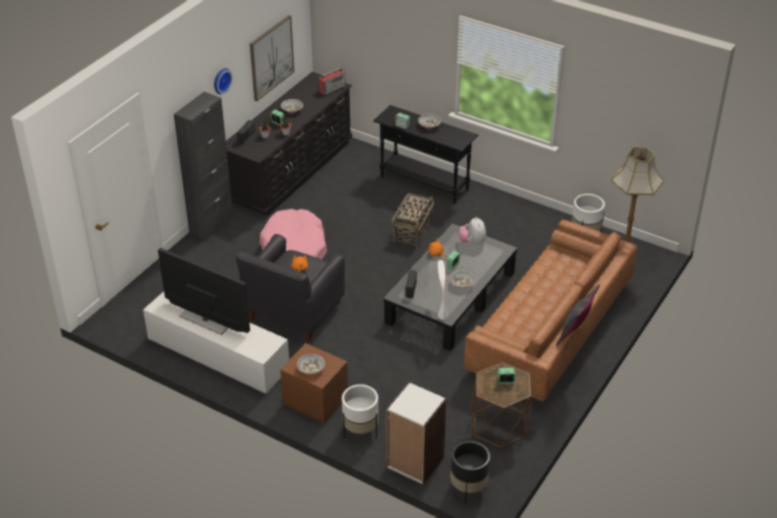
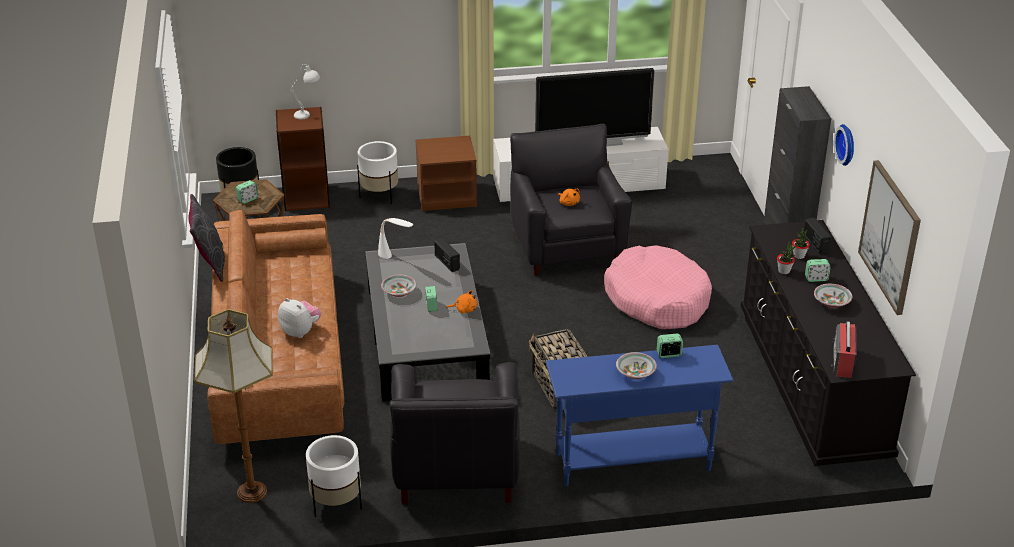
camera: 140 degrees right, 5 degrees down
(311, 369) = (443, 145): bowl -> none
(407, 402) = (308, 116): none -> white table lamp
(414, 462) = (306, 197): white bookcase -> brown bookcase
(424, 183) = (632, 462): black console table -> blue console table
(472, 242) = (439, 342): plush toy -> plush toy (300, 331)
(512, 220) = (456, 471): none -> black armchair

